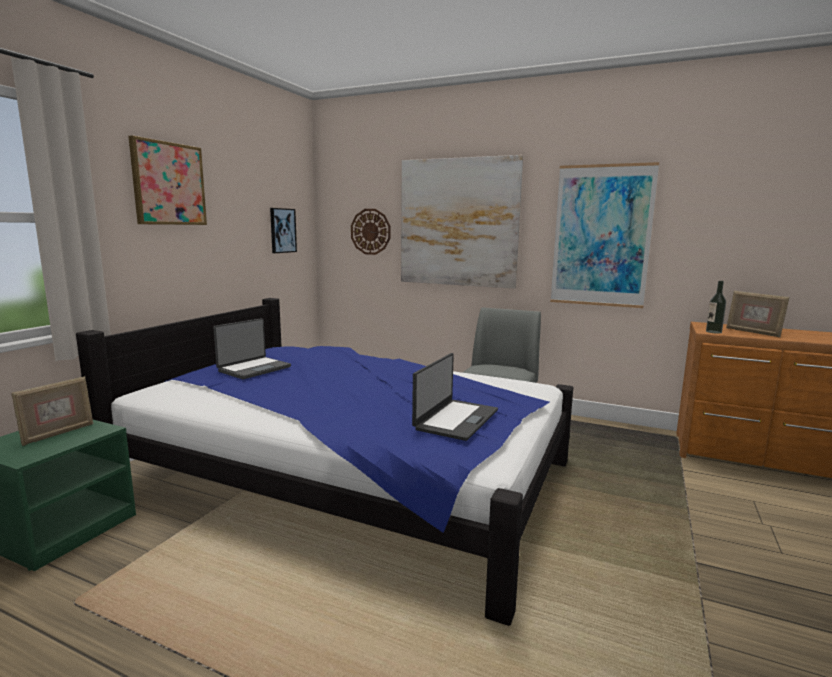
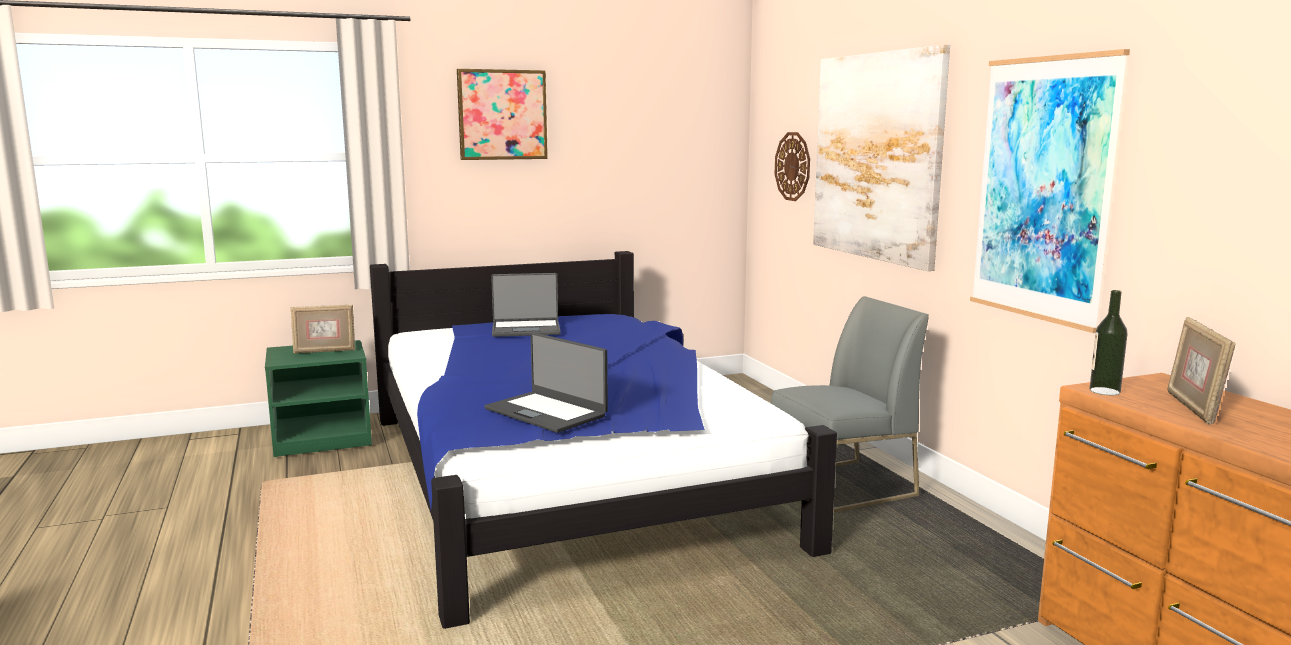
camera: 45 degrees right, 0 degrees up
(282, 230) = (678, 163): picture -> none
(455, 419) = (546, 412): laptop -> laptop turned 60 degrees clockwise

